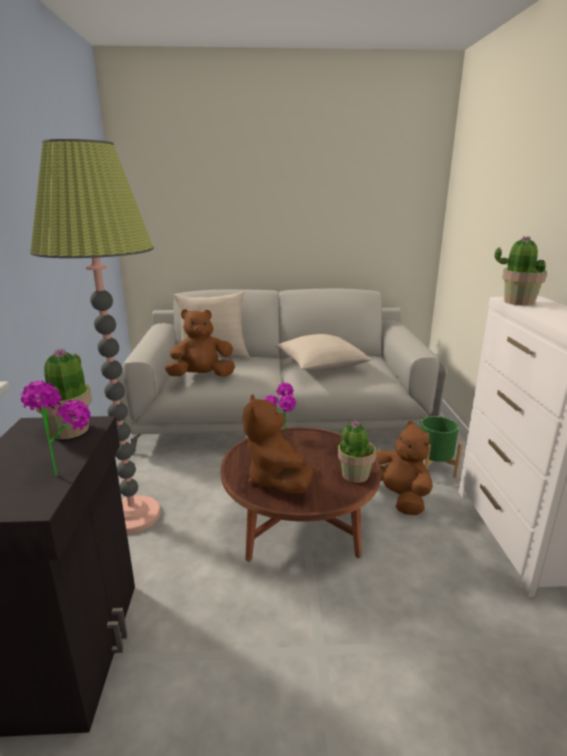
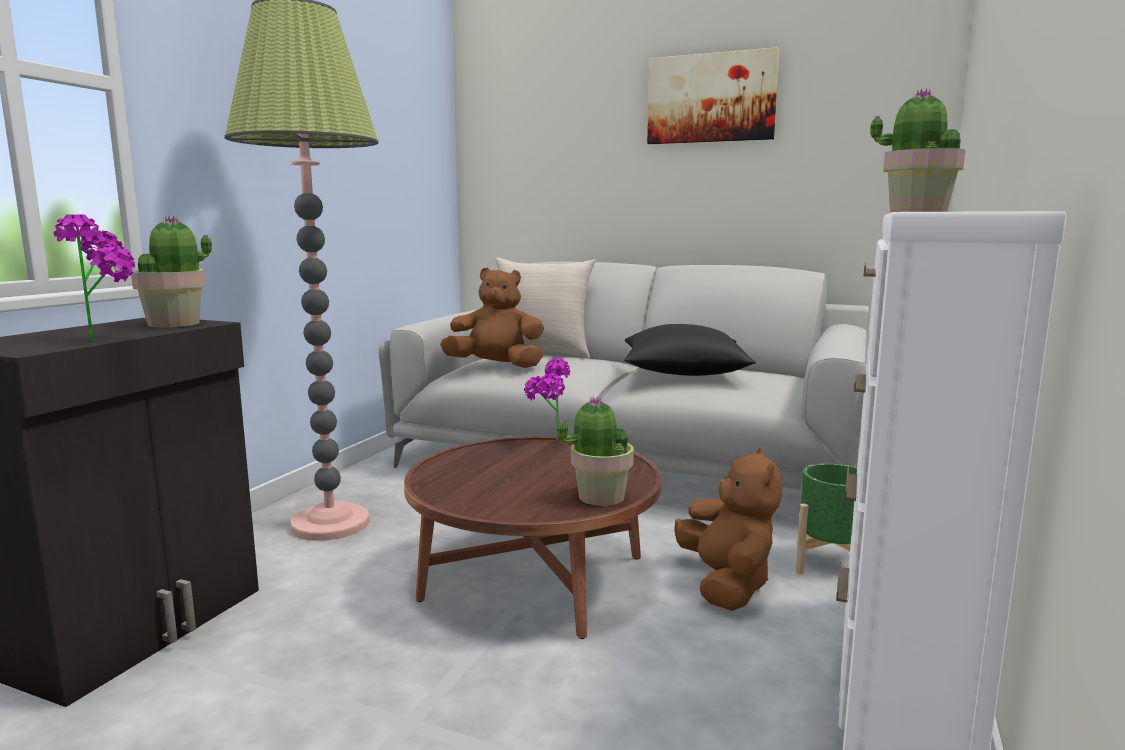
camera: 25 degrees right, 10 degrees down
(276, 479) = (480, 482): brown plush toy -> none
(305, 178) = (711, 98): none -> picture
(321, 365) = (683, 372): beige pillow -> black pillow

